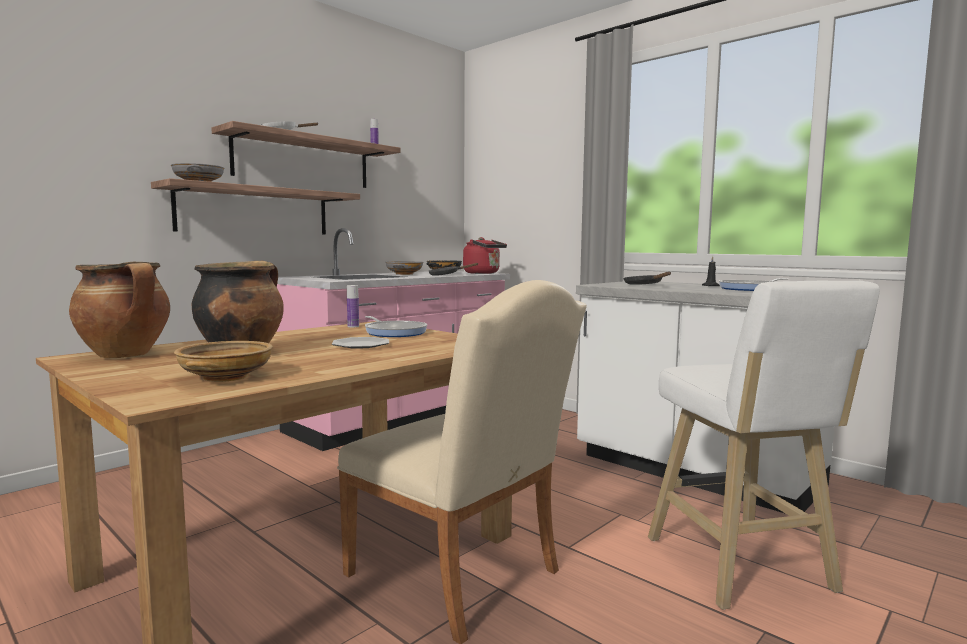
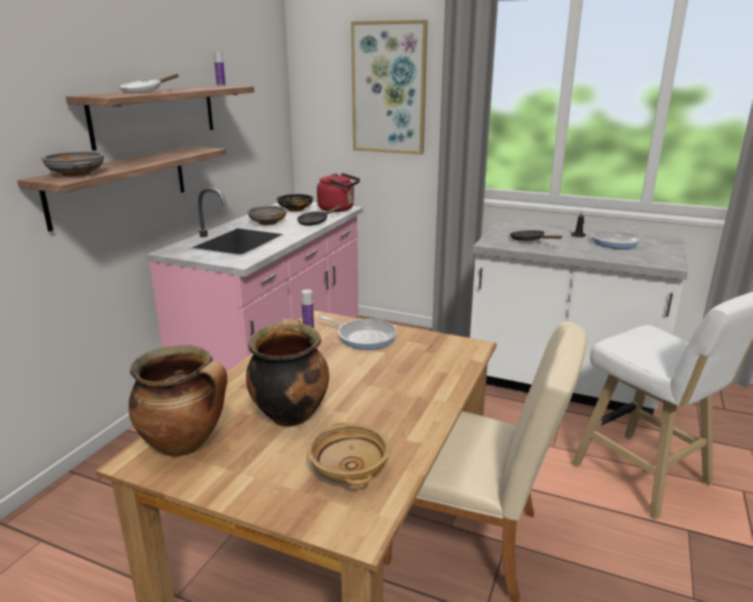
camera: 20 degrees left, 15 degrees up
(361, 345) = (373, 373): plate -> none
(543, 161) = (389, 88): none -> picture

